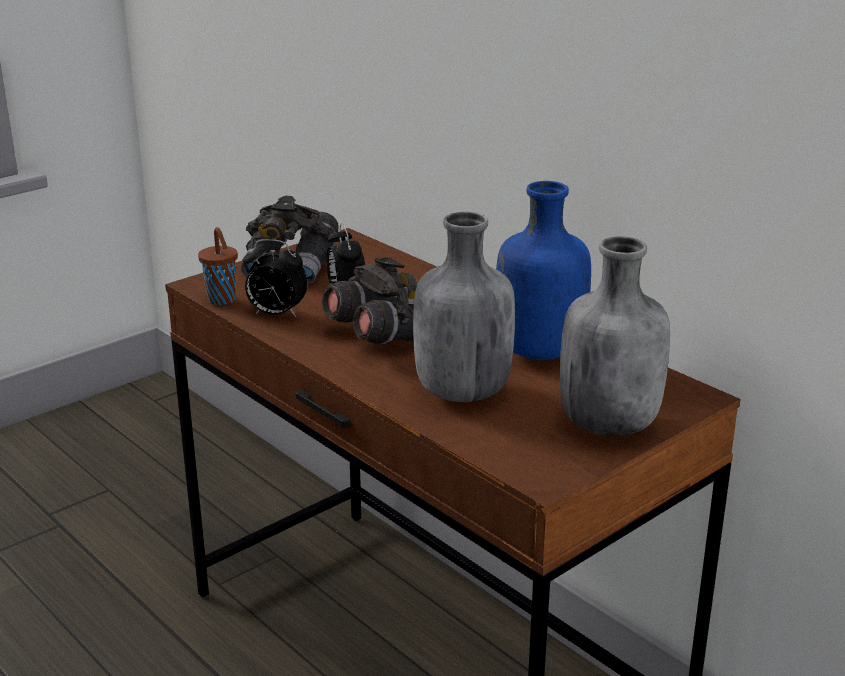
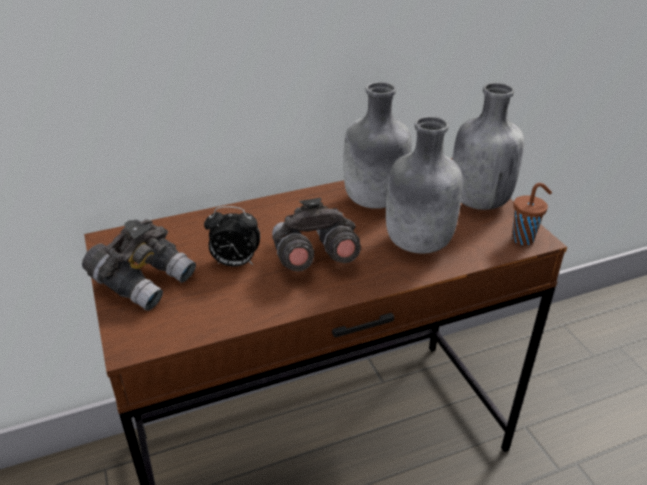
camera: 70 degrees left, 10 degrees up
(222, 301) = (182, 335): brown cup -> brown cup (524, 239)
(276, 314) = (236, 307): alarm clock -> none
(537, 351) = (374, 201): blue bottle -> grey bottle

